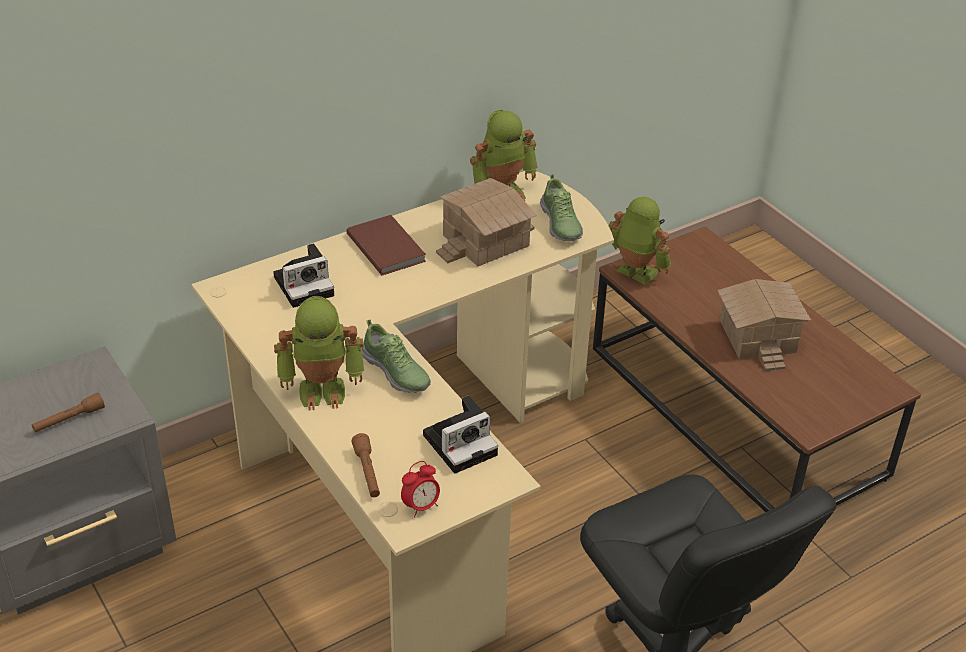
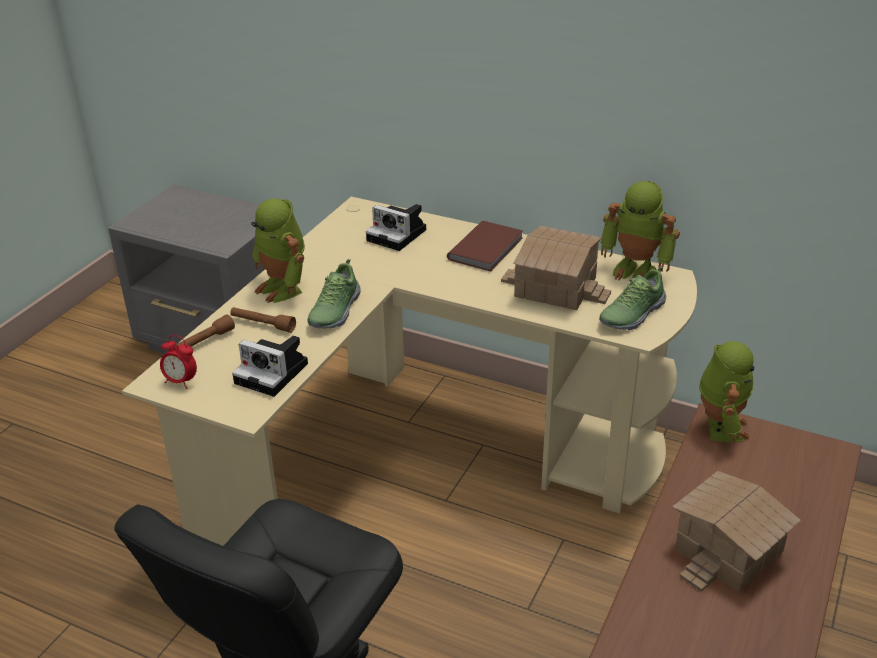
camera: 60 degrees right, 5 degrees down
(69, 420) = (202, 229): brown flashlight -> brown flashlight (263, 324)

